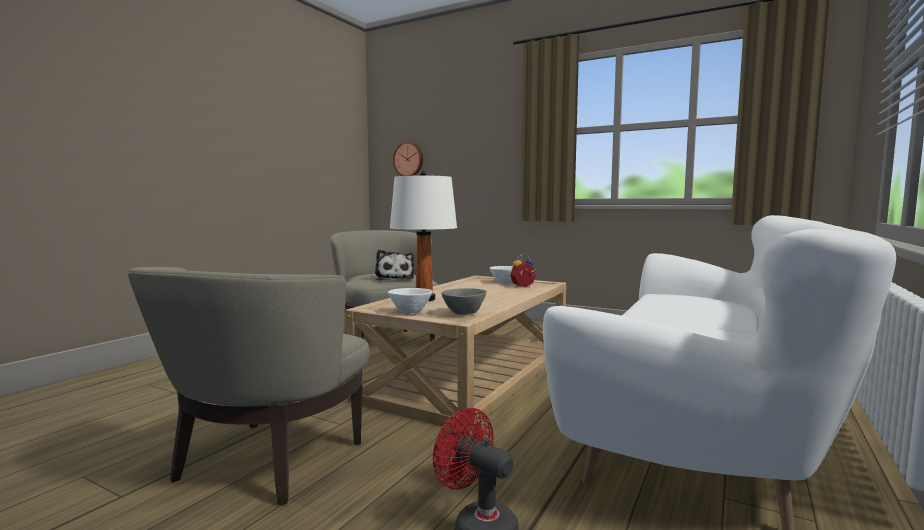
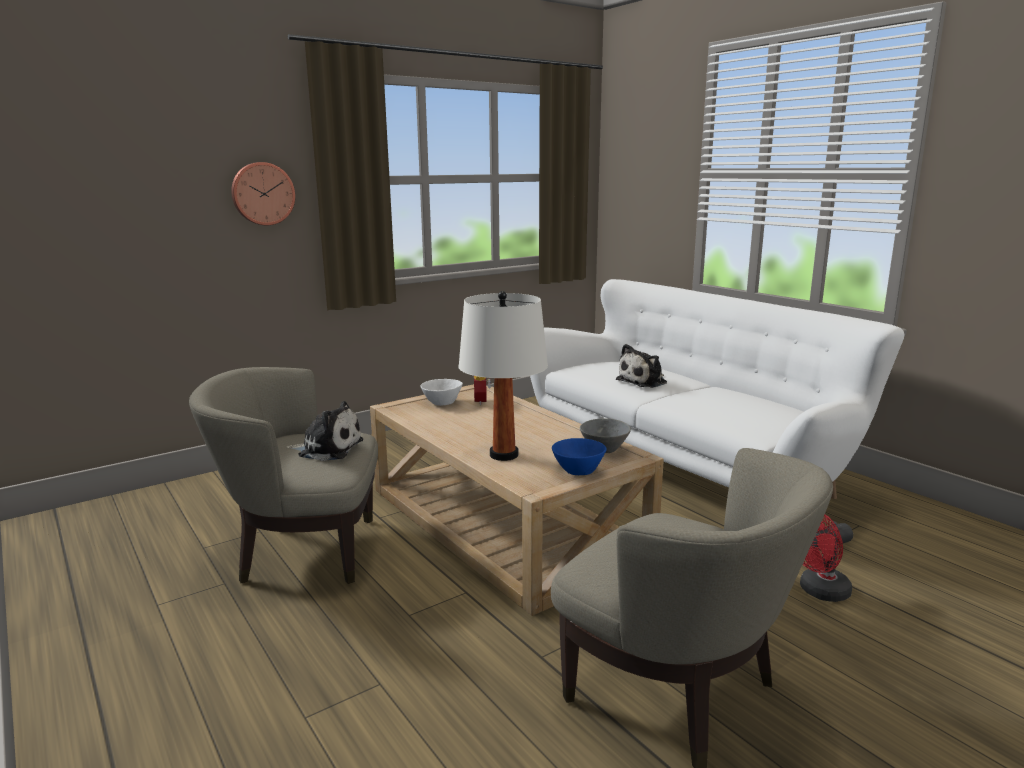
camera: 65 degrees left, 10 degrees up
(408, 159) = (63, 220): wall clock -> wall clock (262, 193)
(411, 311) = (578, 470): white bowl -> blue bowl
(682, 310) = (644, 381): none -> plush toy

